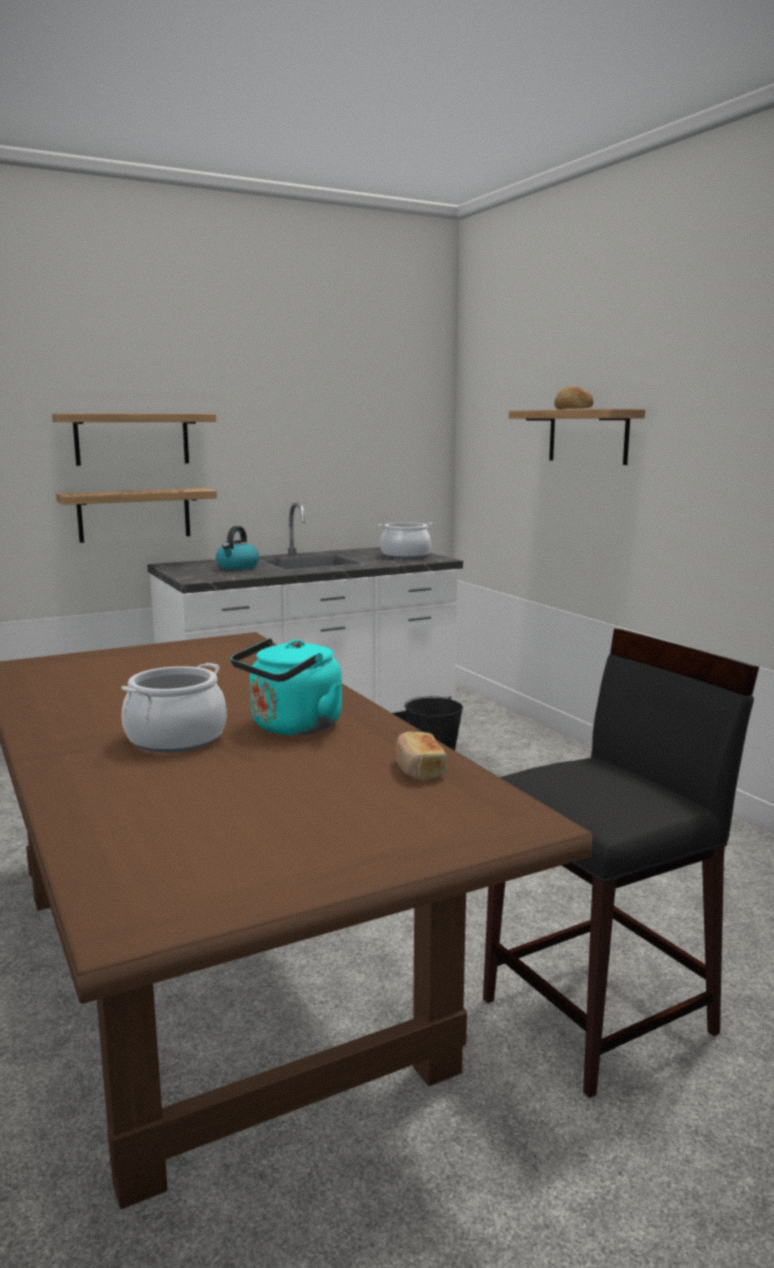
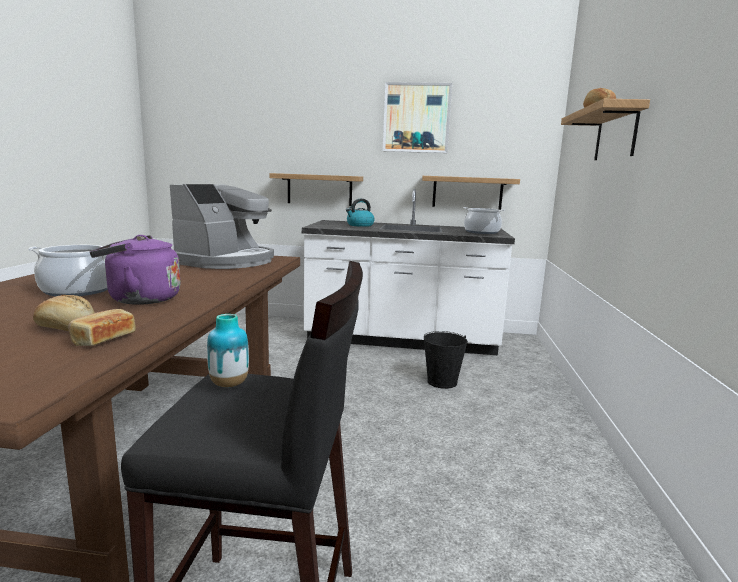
camera: 35 degrees right, 0 degrees up
(132, 439) = (321, 143): shelf -> shelf (467, 192)
(194, 657) = (227, 261): none -> coffee machine
(276, 396) = (416, 118): none -> picture
(292, 727) = (140, 299): turquoise kettle -> purple kettle
(346, 773) = (67, 328): none -> bread
(555, 778) = (229, 384): none -> vase

